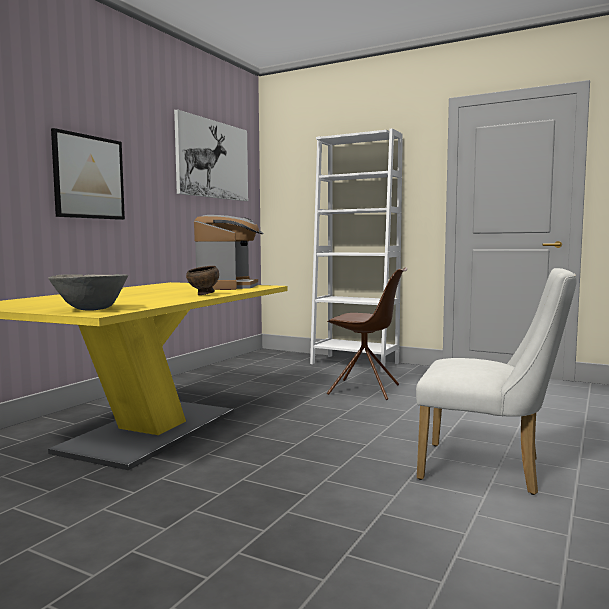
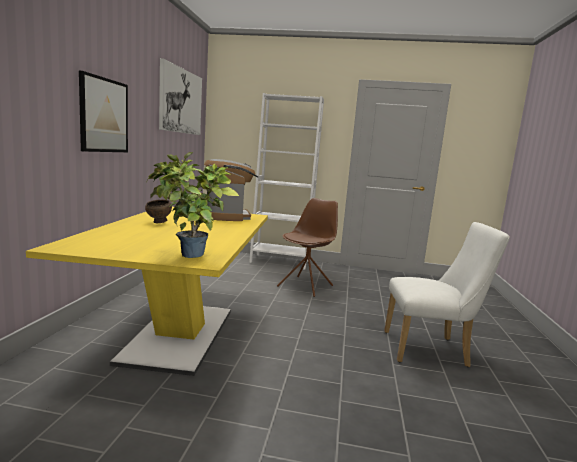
camera: 20 degrees left, 5 degrees up
(90, 310) = (188, 256): grey bowl -> potted plant
(203, 295) = (233, 229): brown bowl -> brown bowl (159, 222)
(365, 390) = (306, 286): brown chair -> brown chair turned 60 degrees counterclockwise

